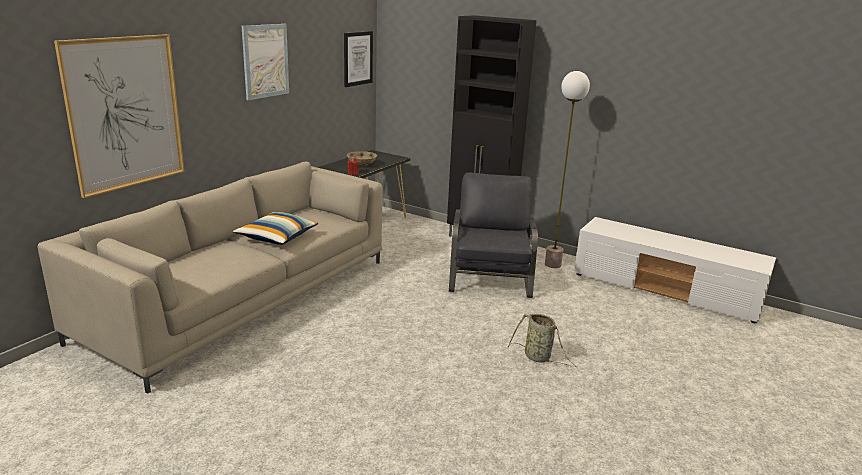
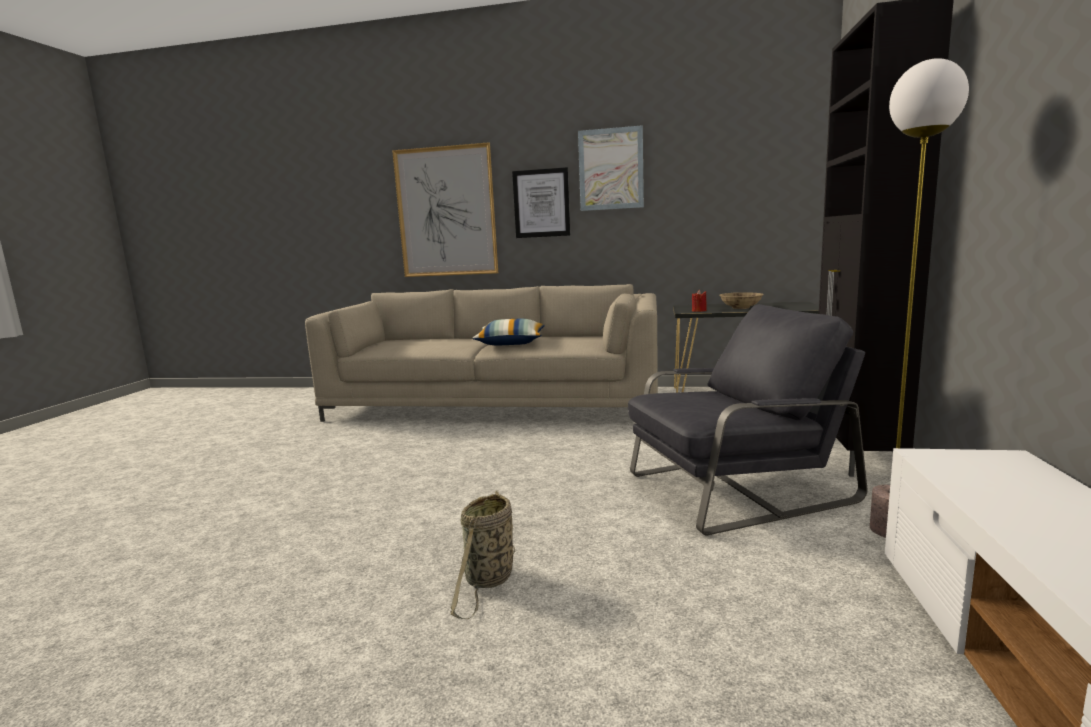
camera: 70 degrees right, 10 degrees down
(357, 58) = (785, 168): picture -> picture (541, 203)

